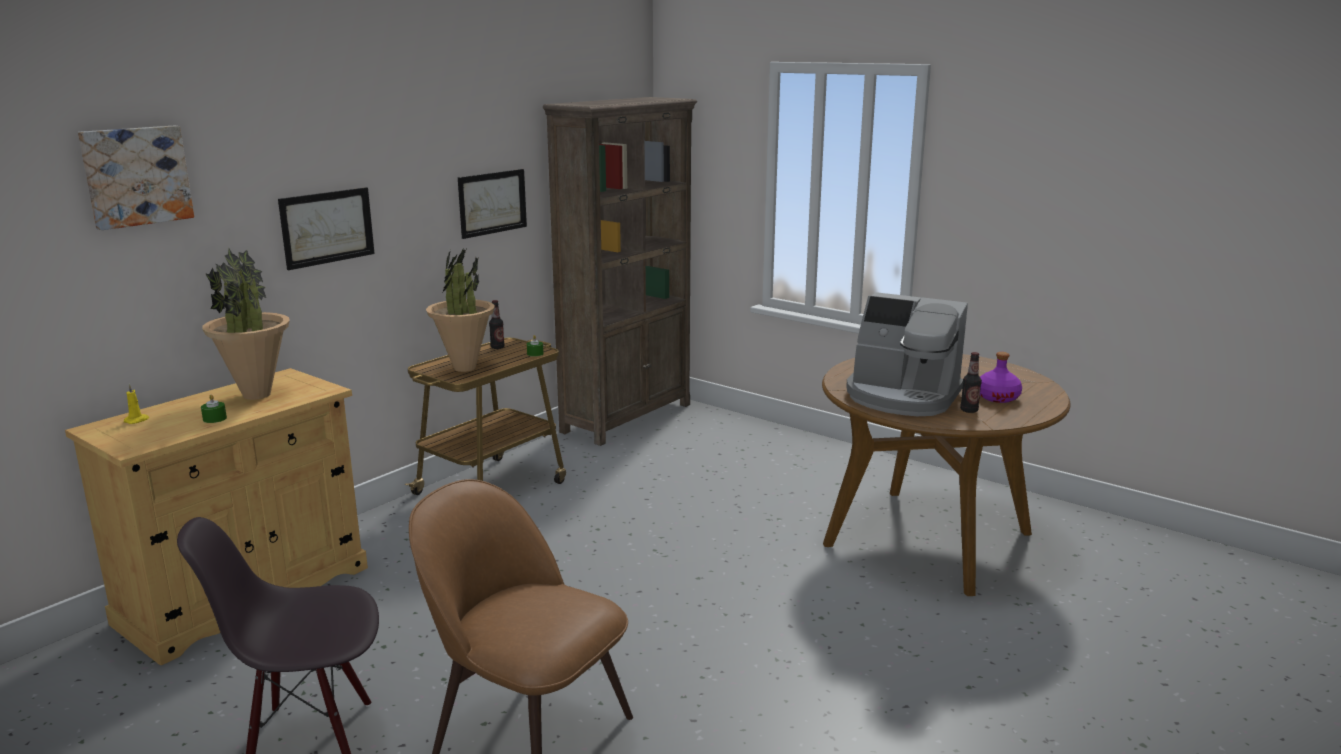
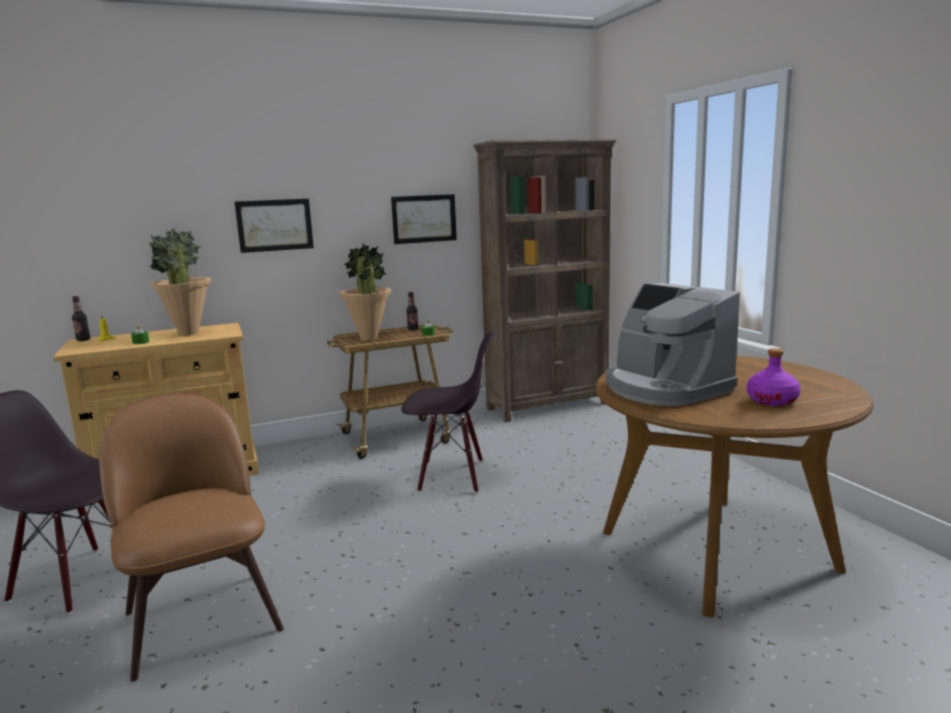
camera: 30 degrees right, 5 degrees down
(136, 176) = (127, 178): picture -> none
(614, 521) = (451, 476): none -> black chair
(969, 410) = (718, 407): bottle -> bottle (83, 340)

